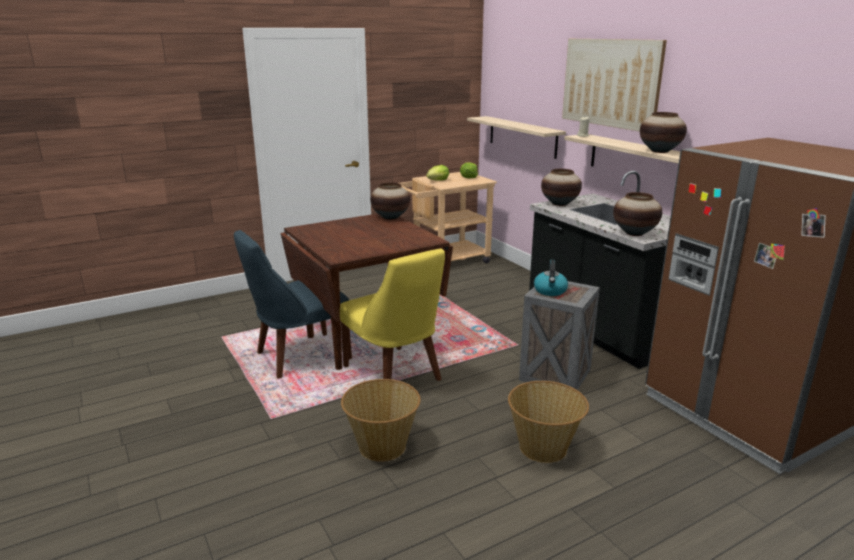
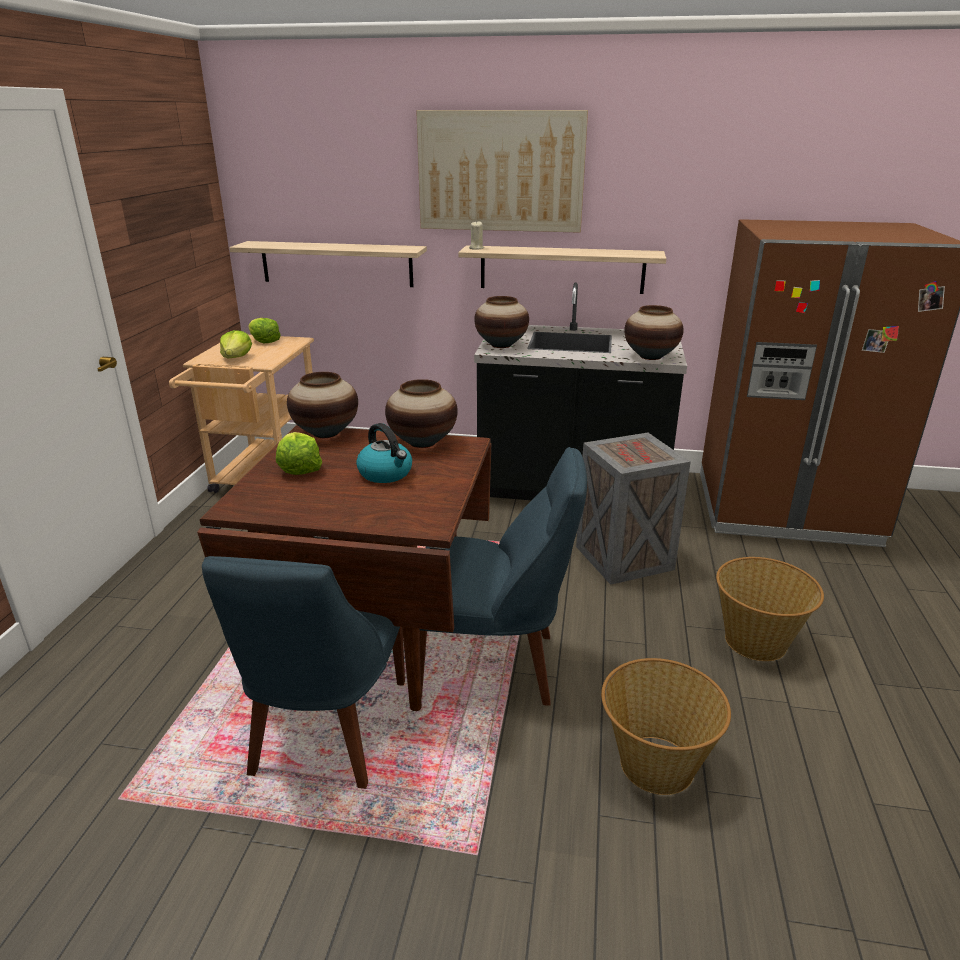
camera: 50 degrees left, 5 degrees up
(349, 225) = (299, 468): none -> lettuce
(394, 375) = (494, 665): yellow chair -> blue chair
(550, 291) = (628, 456): kettle -> kettle (386, 473)
(659, 151) = (611, 253): vase -> vase (422, 443)

